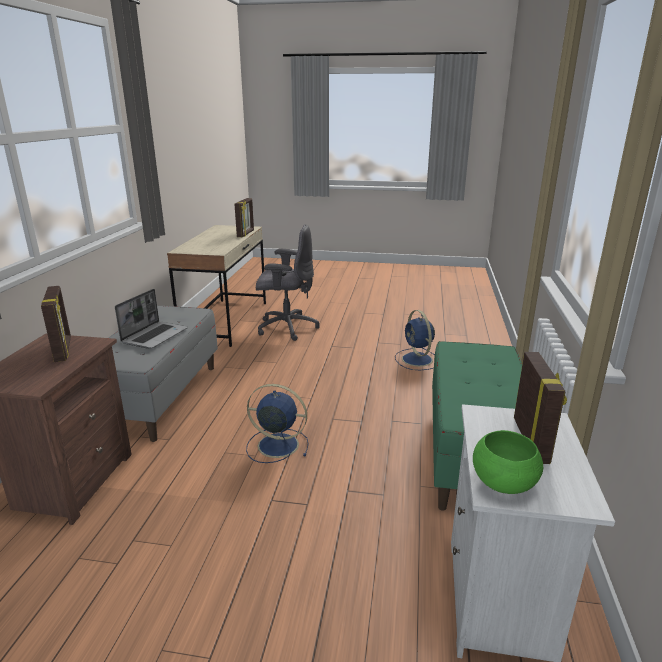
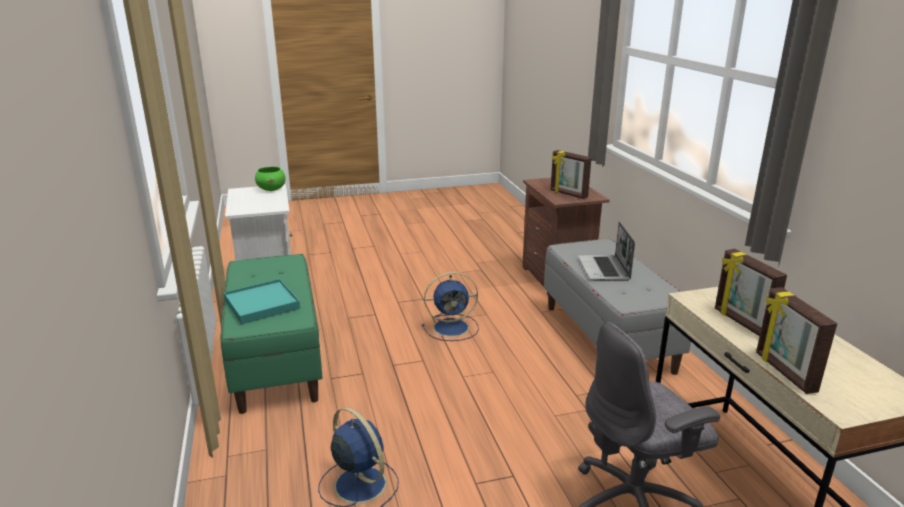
camera: 155 degrees right, 0 degrees up
(487, 367) = (261, 304): none -> turquoise tray
(532, 440) = (252, 202): picture frame -> picture frame (741, 323)

